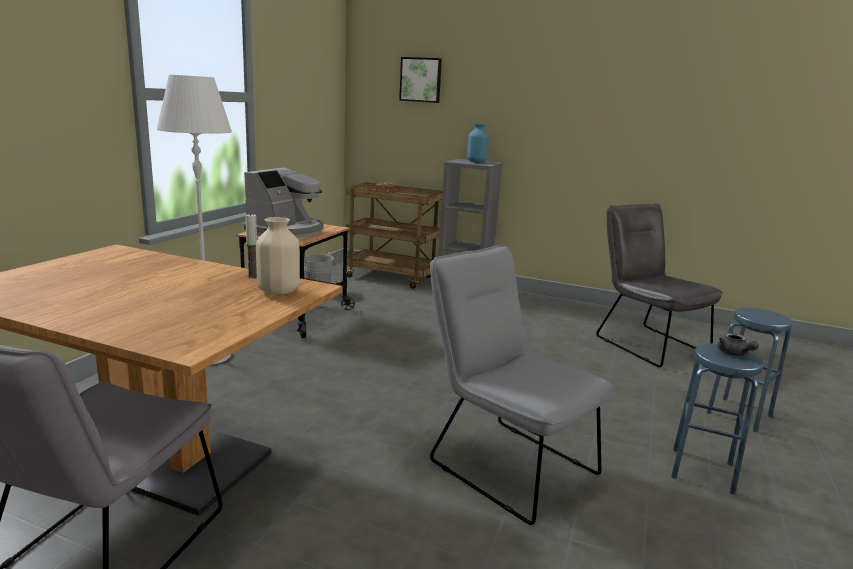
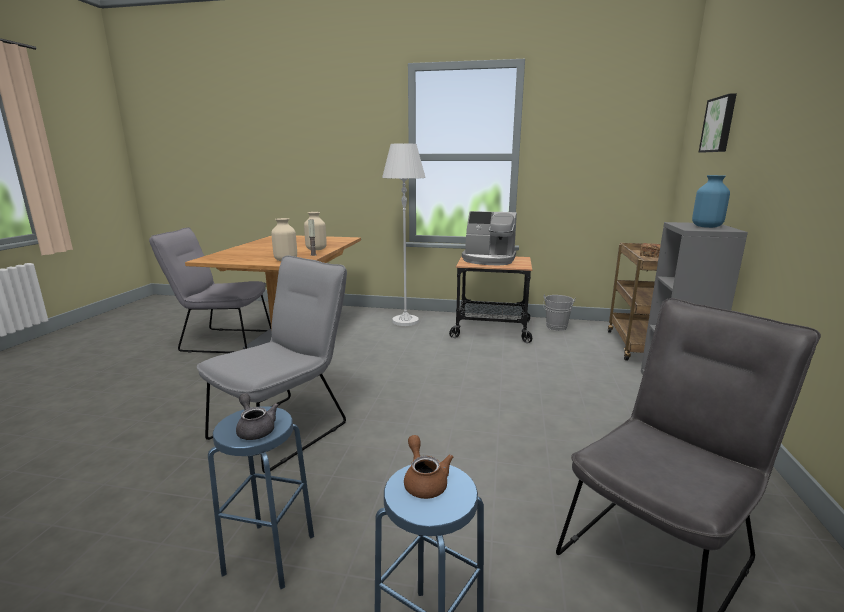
camera: 80 degrees right, 0 degrees up
(201, 272) = (316, 249): none -> beige vase
(734, 354) = (255, 429): grey teapot -> grey teapot turned 75 degrees clockwise
(757, 316) = (424, 481): none -> brown teapot

